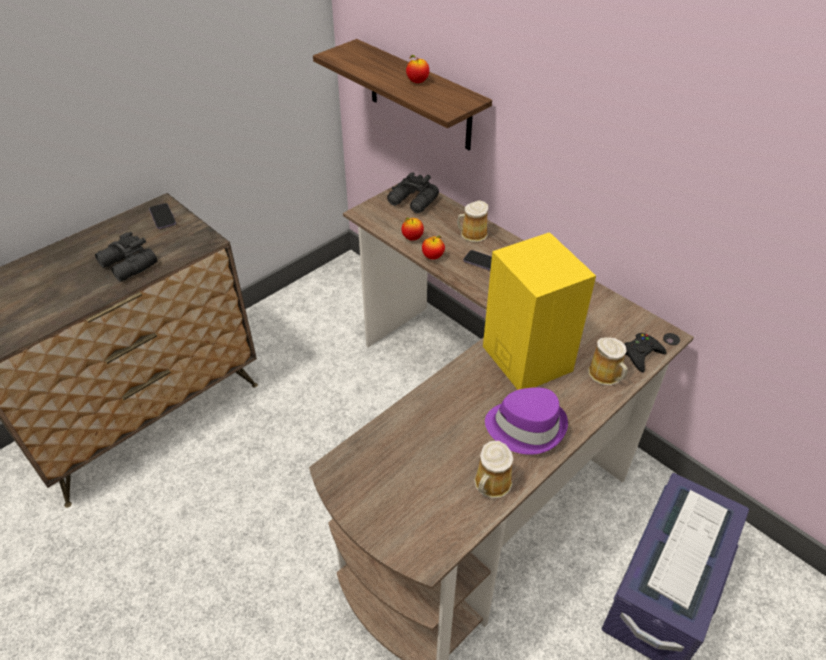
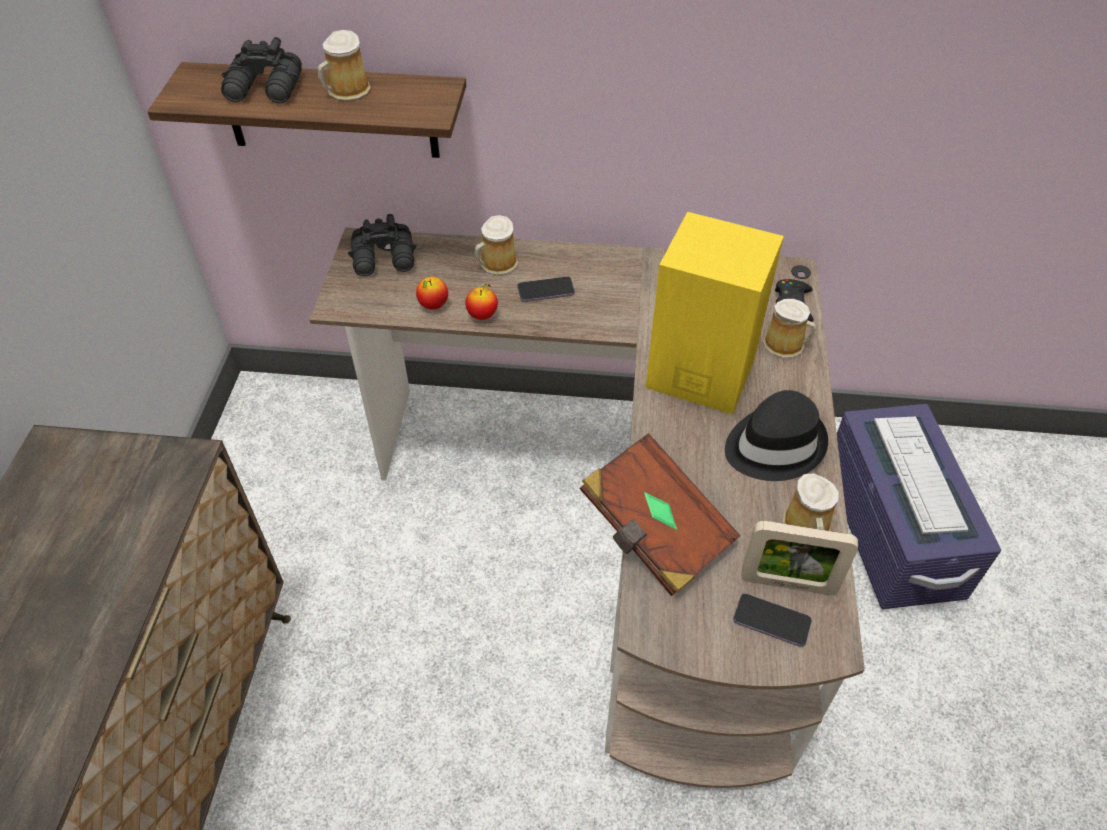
camera: 40 degrees left, 5 degrees up
(128, 266) = (105, 562): black binoculars -> black binoculars (266, 89)
(163, 217) = (73, 463): phone -> phone (771, 621)
(397, 424) = (655, 531): none -> brown book
(417, 82) = (346, 91): apple -> mug
(441, 506) = (788, 584): none -> picture frame
(526, 426) = (773, 445): purple hat -> black hat

